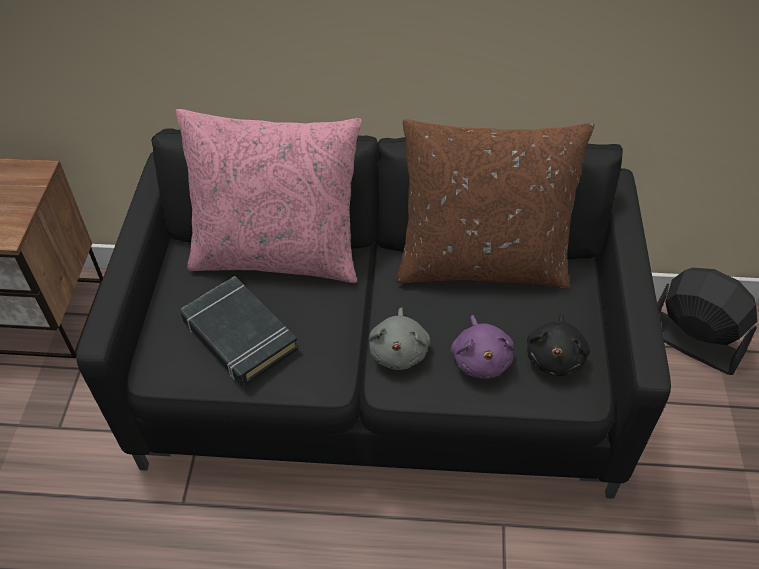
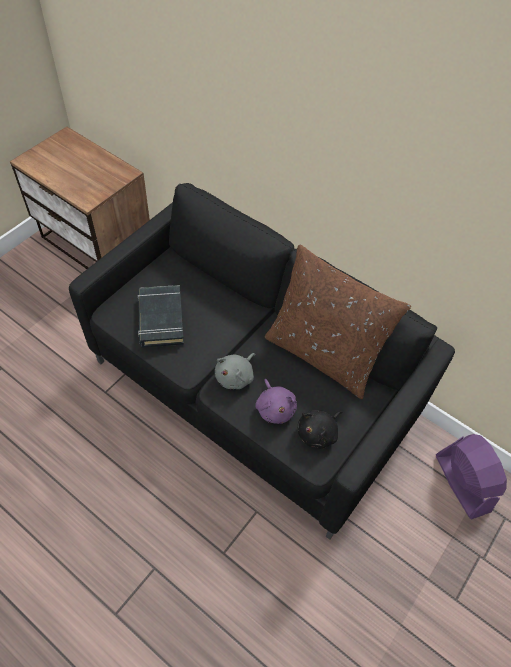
camera: 30 degrees right, 5 degrees up
(277, 255) = (215, 285): pink pillow -> none
(481, 358) = (275, 408): purple plush toy -> purple plush toy turned 45 degrees counterclockwise
(691, 341) = (462, 482): black fan -> purple fan

